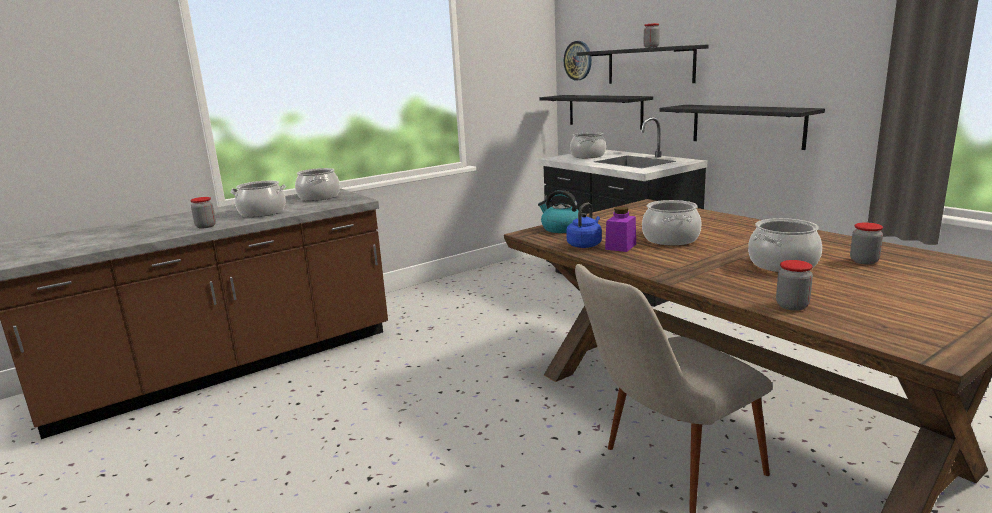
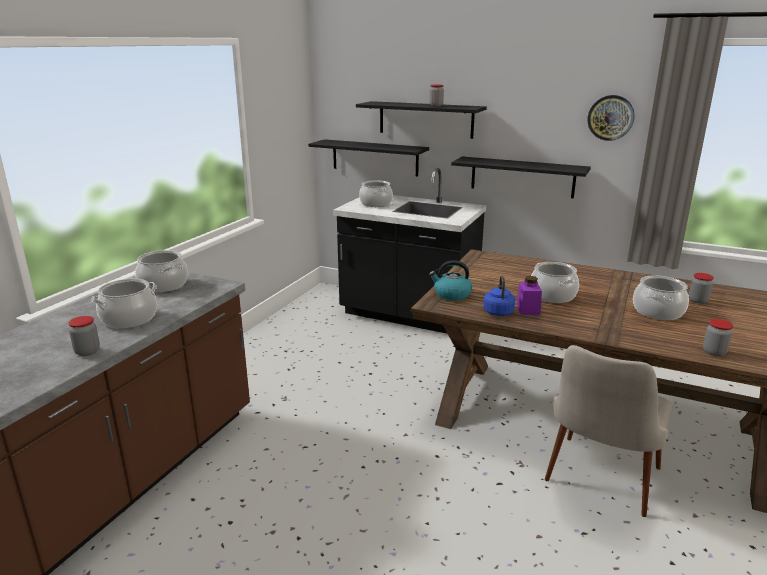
camera: 30 degrees left, 5 degrees up
(578, 60) = (342, 107): wall clock -> wall clock (610, 117)

